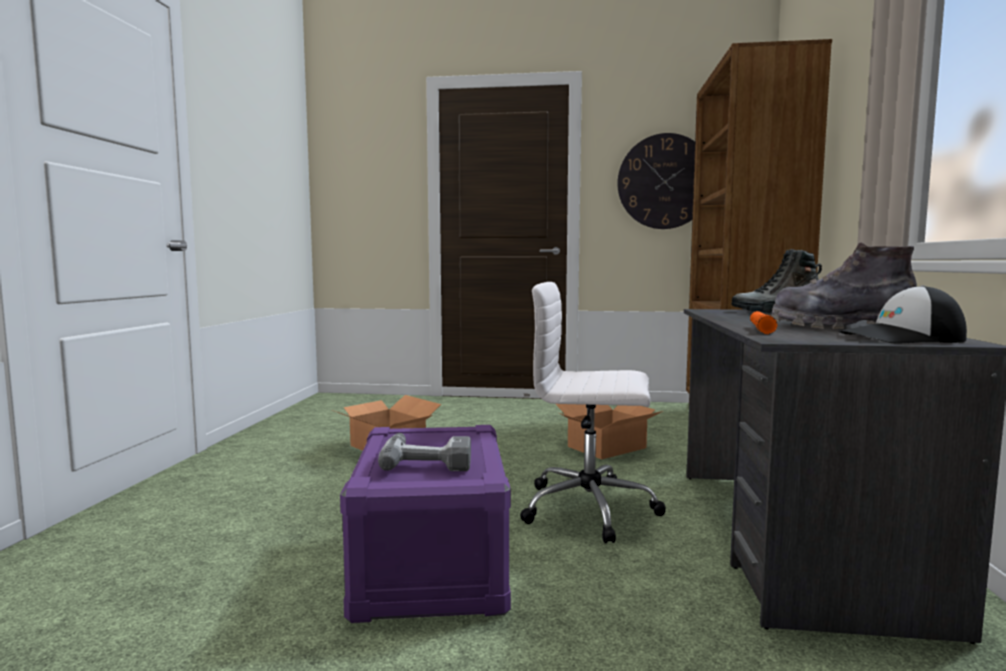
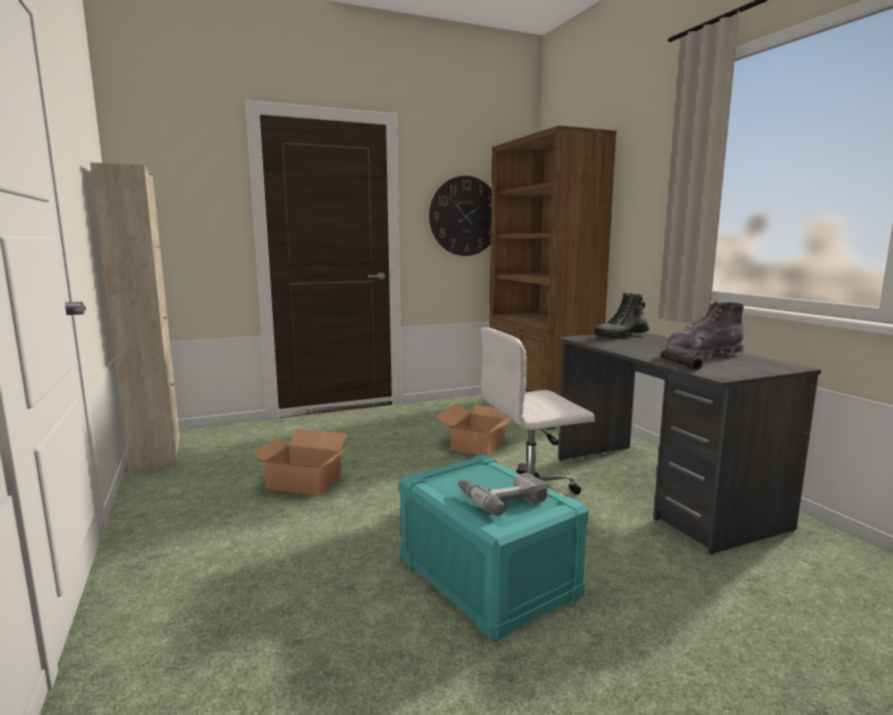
camera: 30 degrees left, 5 degrees up
(311, 407) = (156, 453): none -> beige cabinet
(430, 564) = (485, 577): purple storage box -> turquoise storage box
(761, 329) = (679, 364): orange flashlight -> black flashlight
(901, 338) = (762, 366): cap -> none

